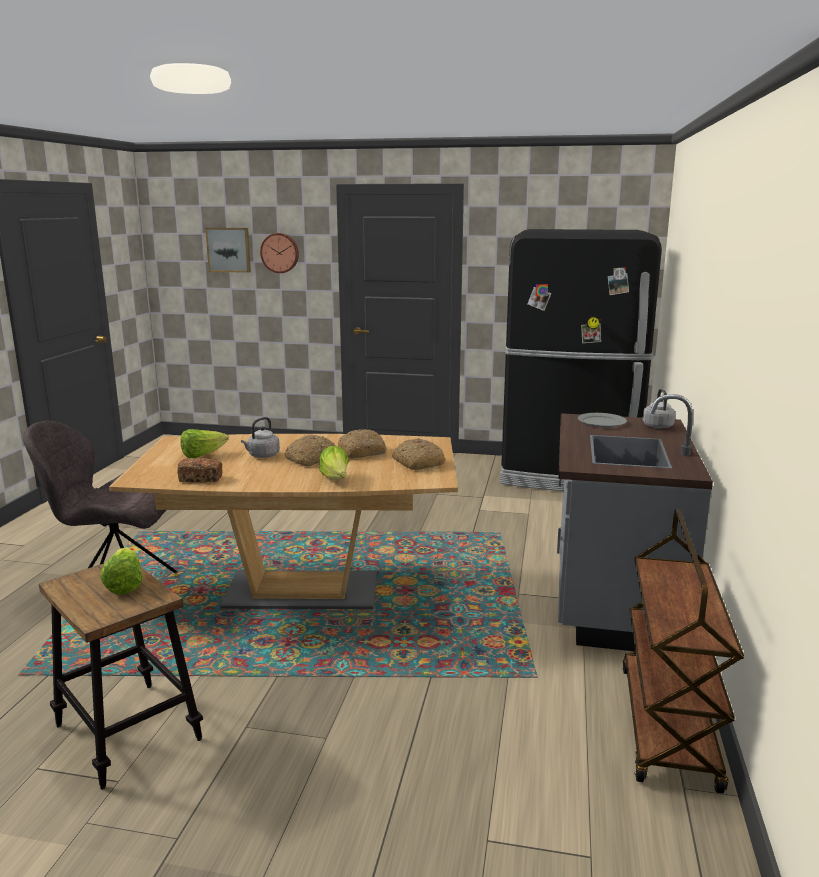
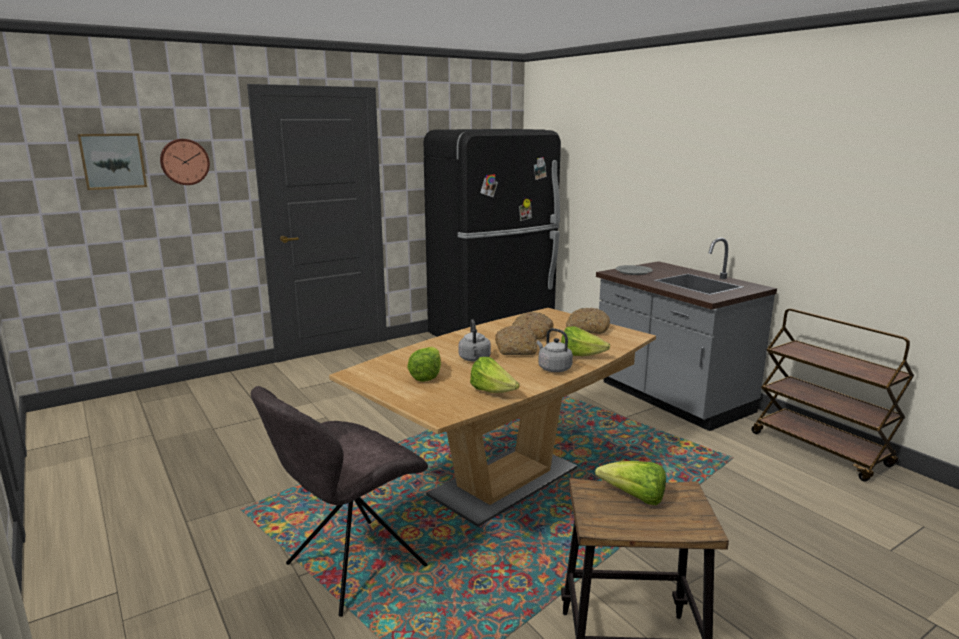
camera: 45 degrees left, 0 degrees up
(201, 479) = (493, 392): bread -> lettuce
(657, 425) = (662, 267): grey kettle -> grey kettle (553, 368)

